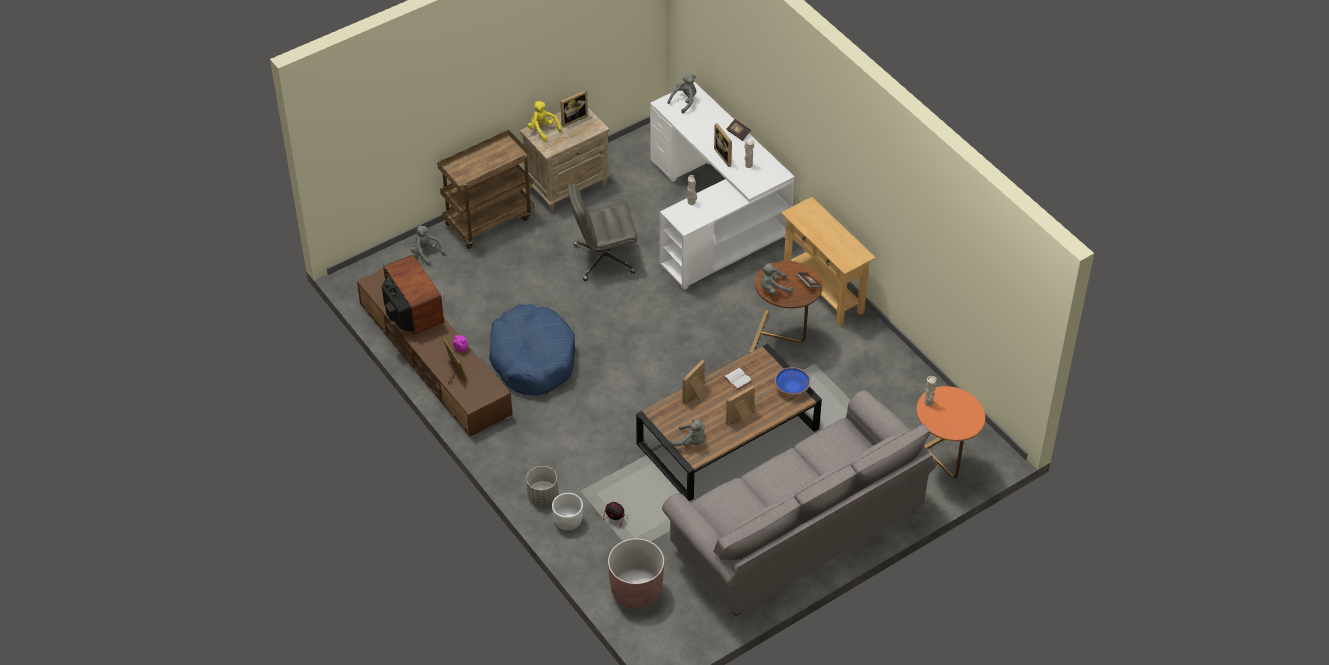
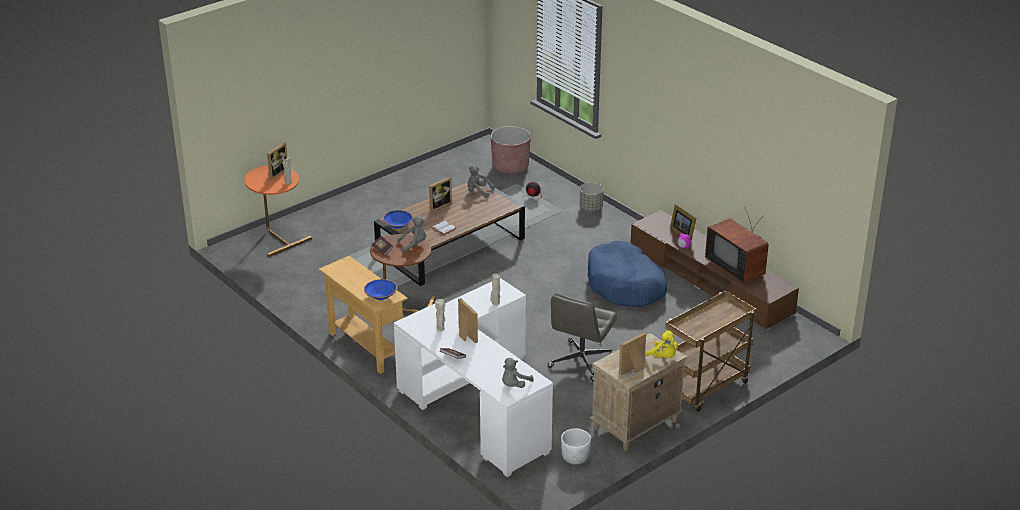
camera: 175 degrees right, 15 degrees down
(426, 253) = (754, 357): grey plush toy -> none
(568, 521) = (568, 196): white planter -> white planter (575, 457)
(603, 259) = (581, 361): grey office chair -> grey office chair turned 135 degrees clockwise
(696, 395) = (477, 217): picture frame -> picture frame (276, 173)
(796, 531) = (395, 199): grey sofa -> none
(807, 214) = (381, 296): none -> blue bowl

